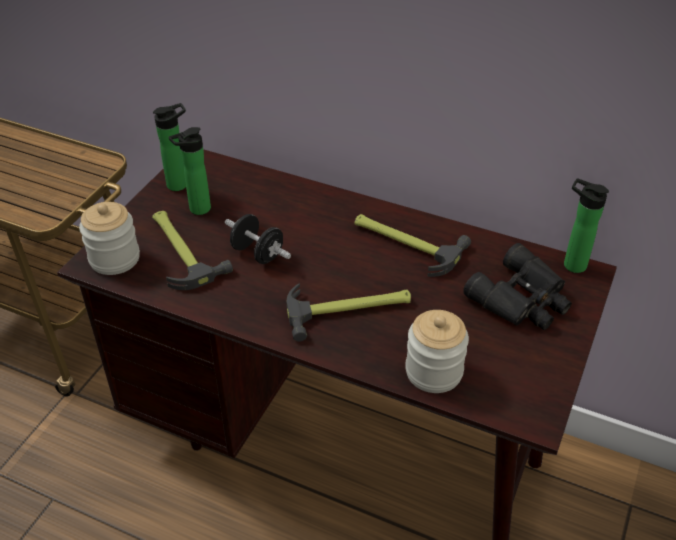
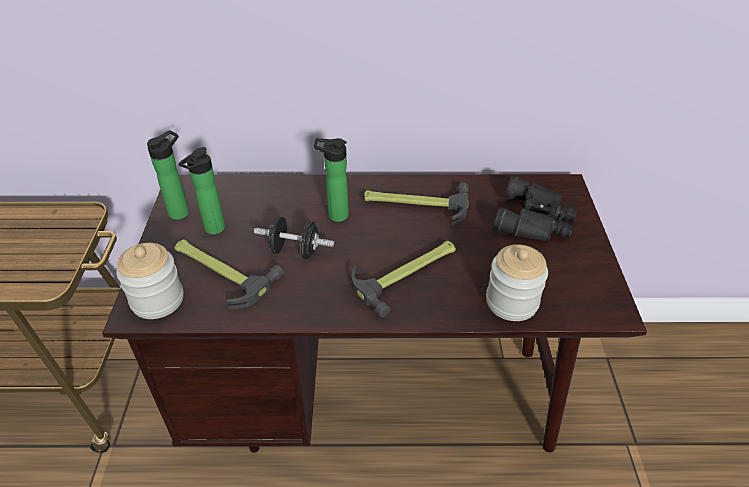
camera: 25 degrees left, 0 degrees up
(571, 264) = (549, 182): bottle -> bottle (334, 215)

